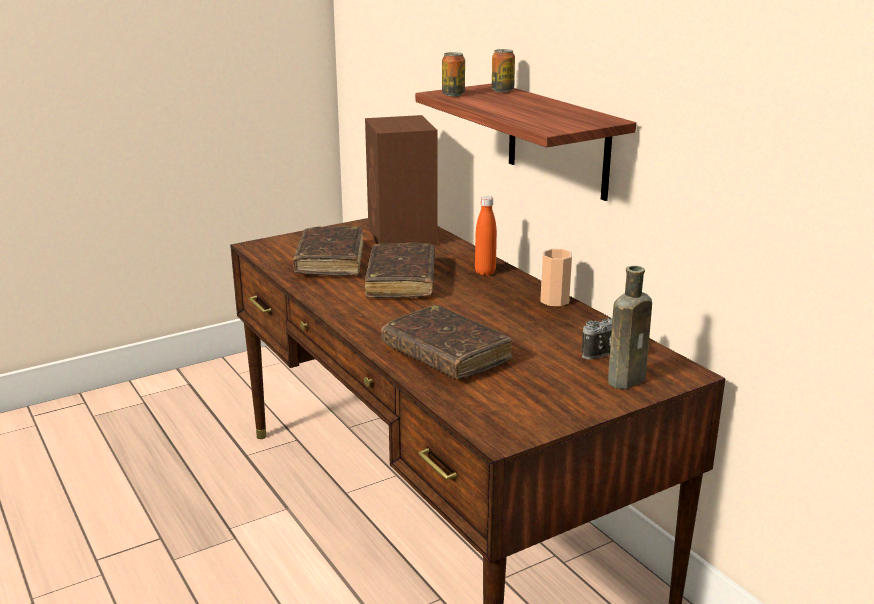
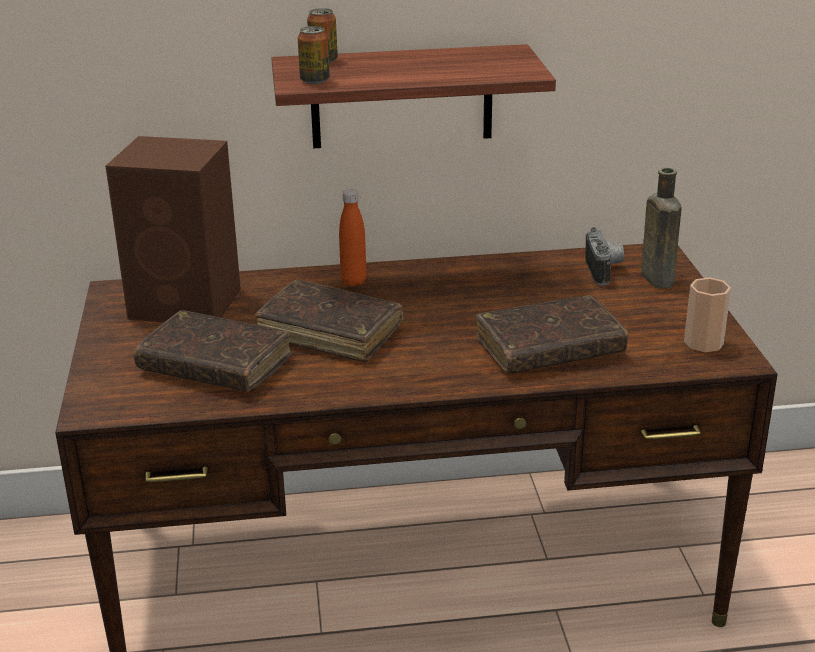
camera: 65 degrees left, 5 degrees up
(554, 300) = (462, 266): cup -> cup (703, 343)

